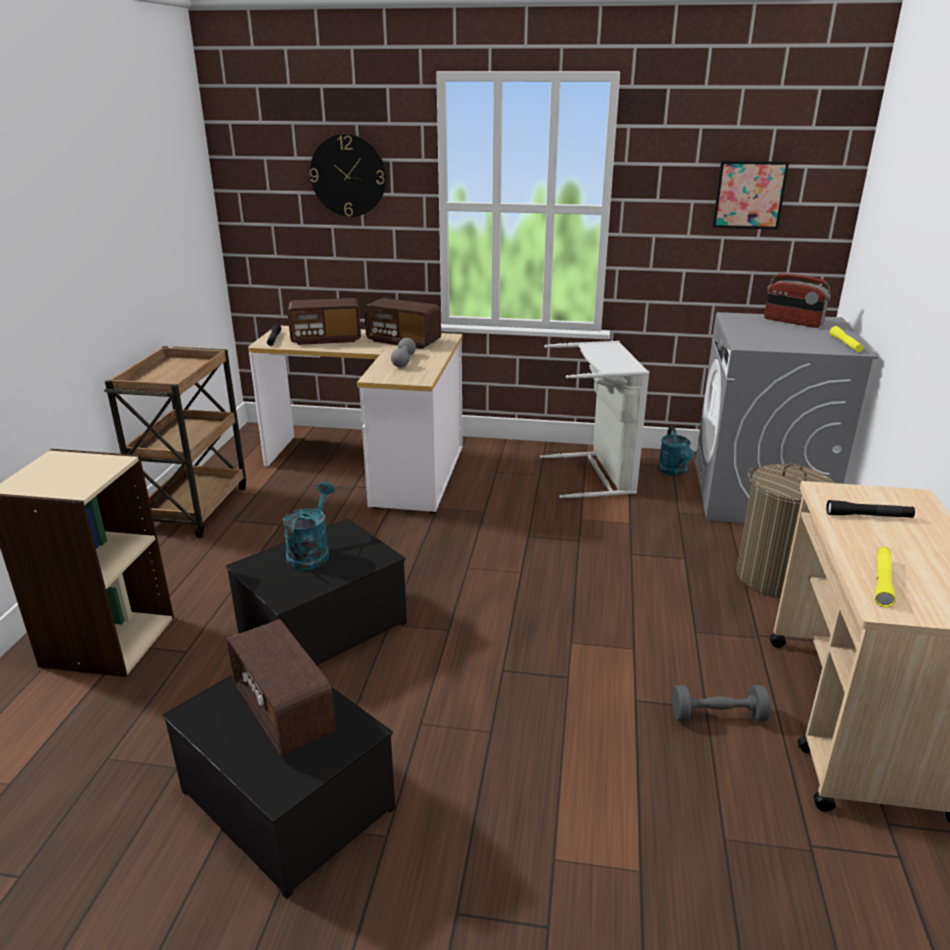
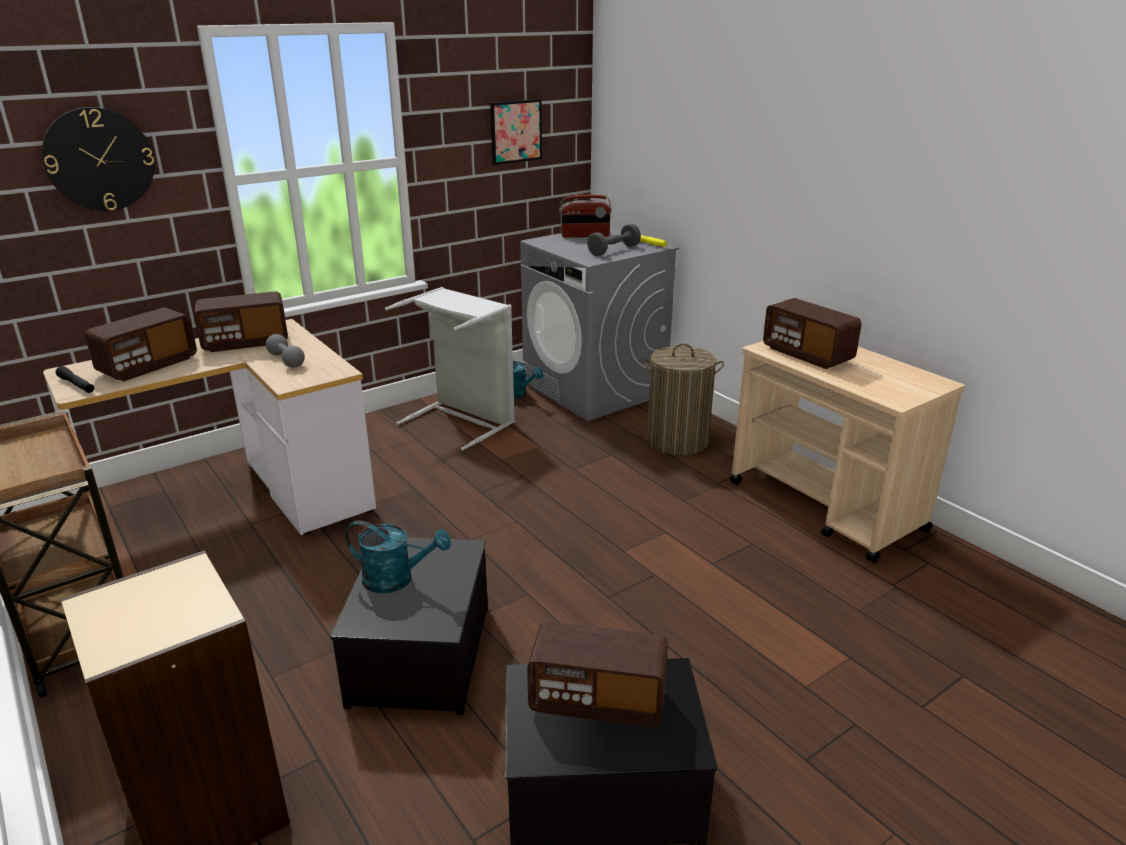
camera: 45 degrees left, 0 degrees up
(311, 552) = (397, 580): turquoise watering can -> turquoise watering can turned 135 degrees clockwise
(718, 716) = (764, 544): grey dumbbell -> grey dumbbell (614, 250)
(868, 516) = (807, 354): black flashlight -> radio
(882, 582) = (874, 388): yellow flashlight -> none

